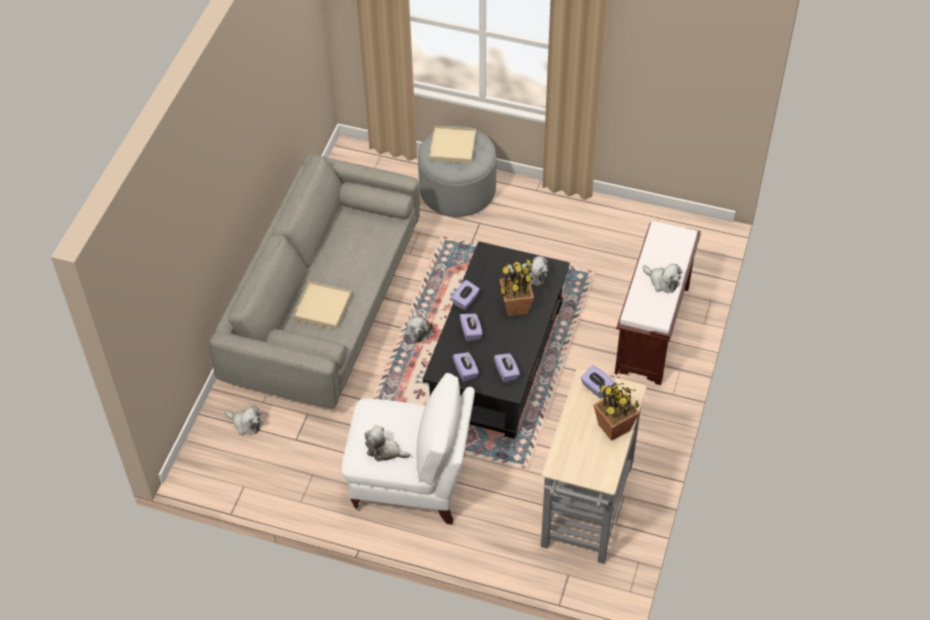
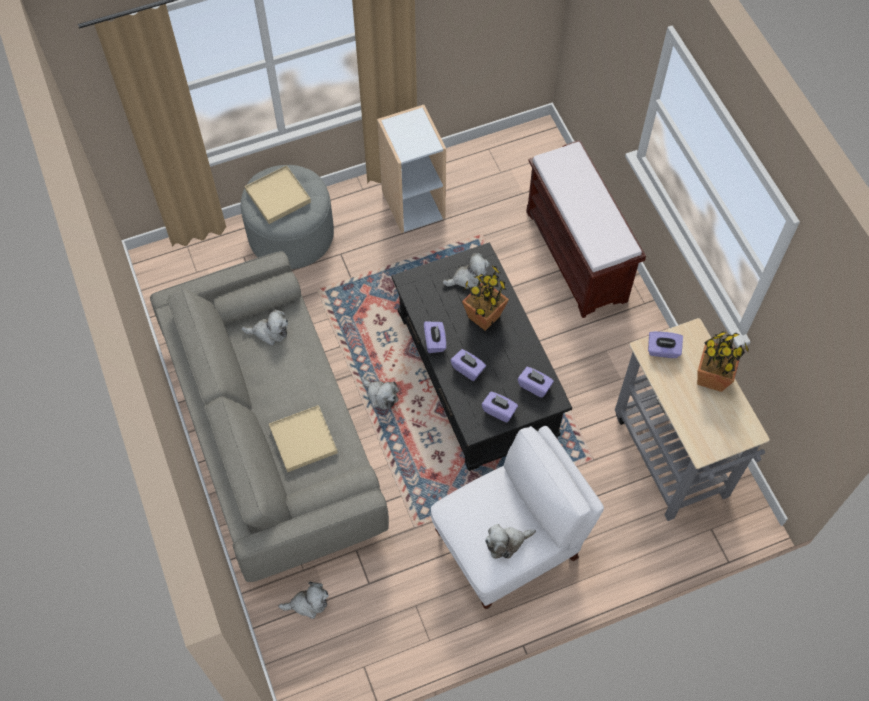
camera: 40 degrees left, 10 degrees up
(564, 221) = (413, 203): none -> bookcase
(662, 282) = (595, 209): plush toy -> plush toy (269, 332)

